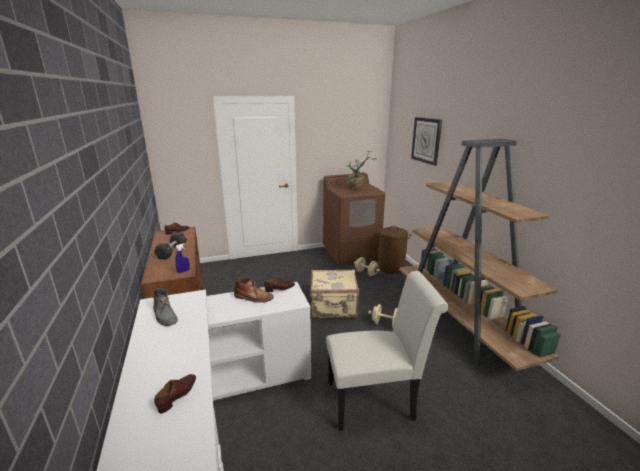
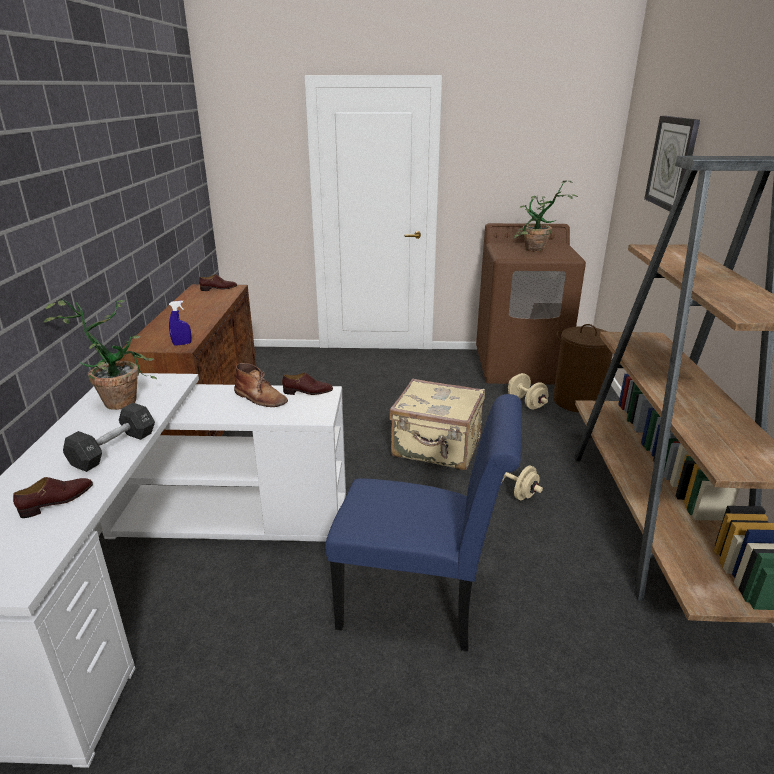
camera: 20 degrees right, 5 degrees up
(165, 315) = (120, 399): grey boot -> potted plant
(172, 251) = (189, 315): black dumbbell -> black dumbbell (114, 449)
(376, 400) = (421, 603): white chair -> blue chair

